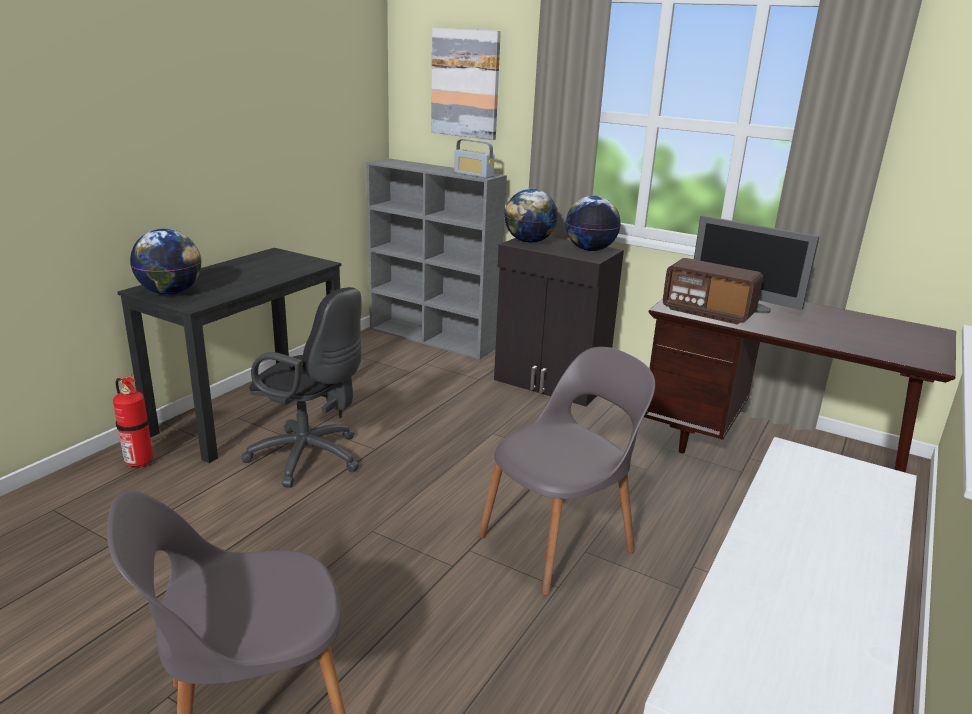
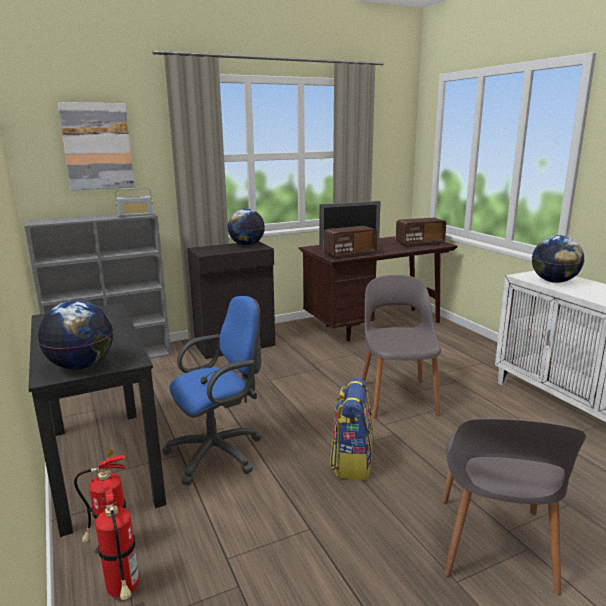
camera: 55 degrees left, 5 degrees down
(88, 489) = (124, 592): none -> fire extinguisher
(311, 458) = (220, 453): black office chair -> blue office chair
(358, 549) = (352, 462): none -> backpack
(529, 242) = (207, 251): globe -> globe (554, 281)
(888, 344) = (419, 244): none -> radio

